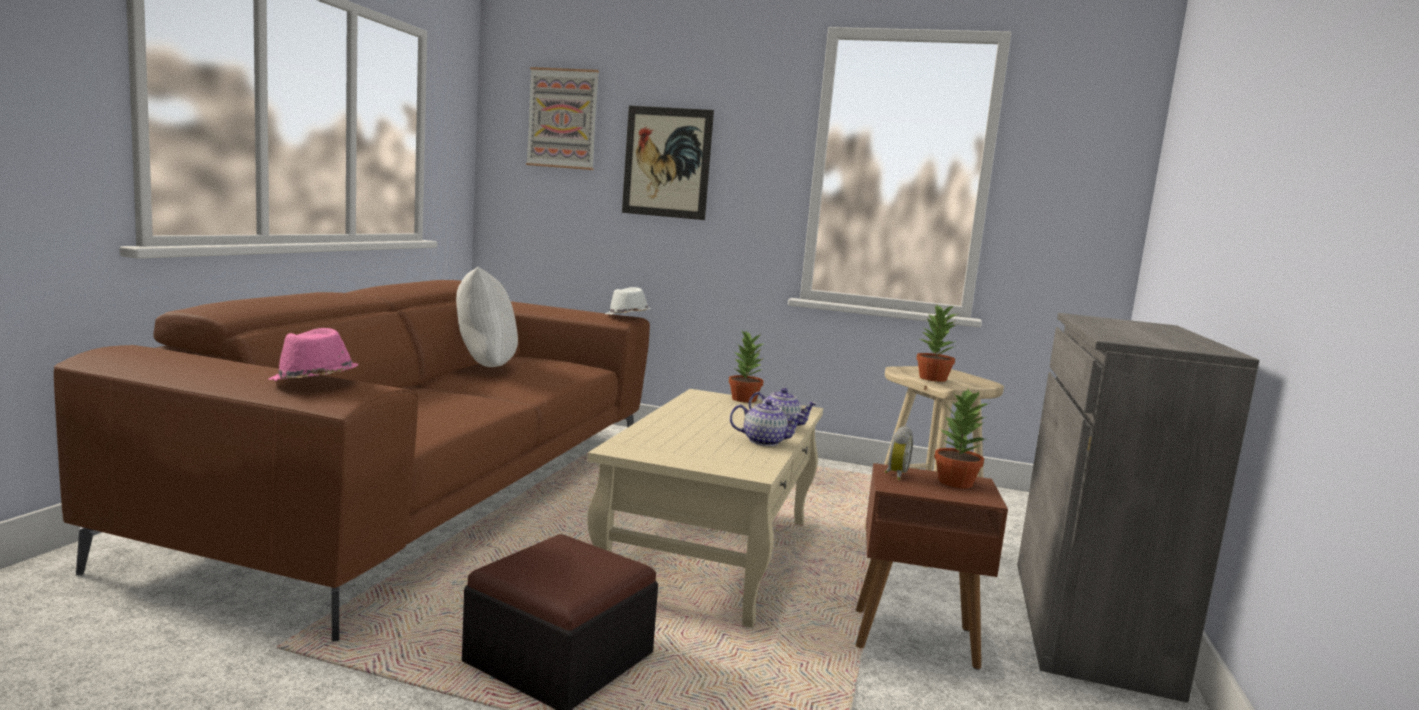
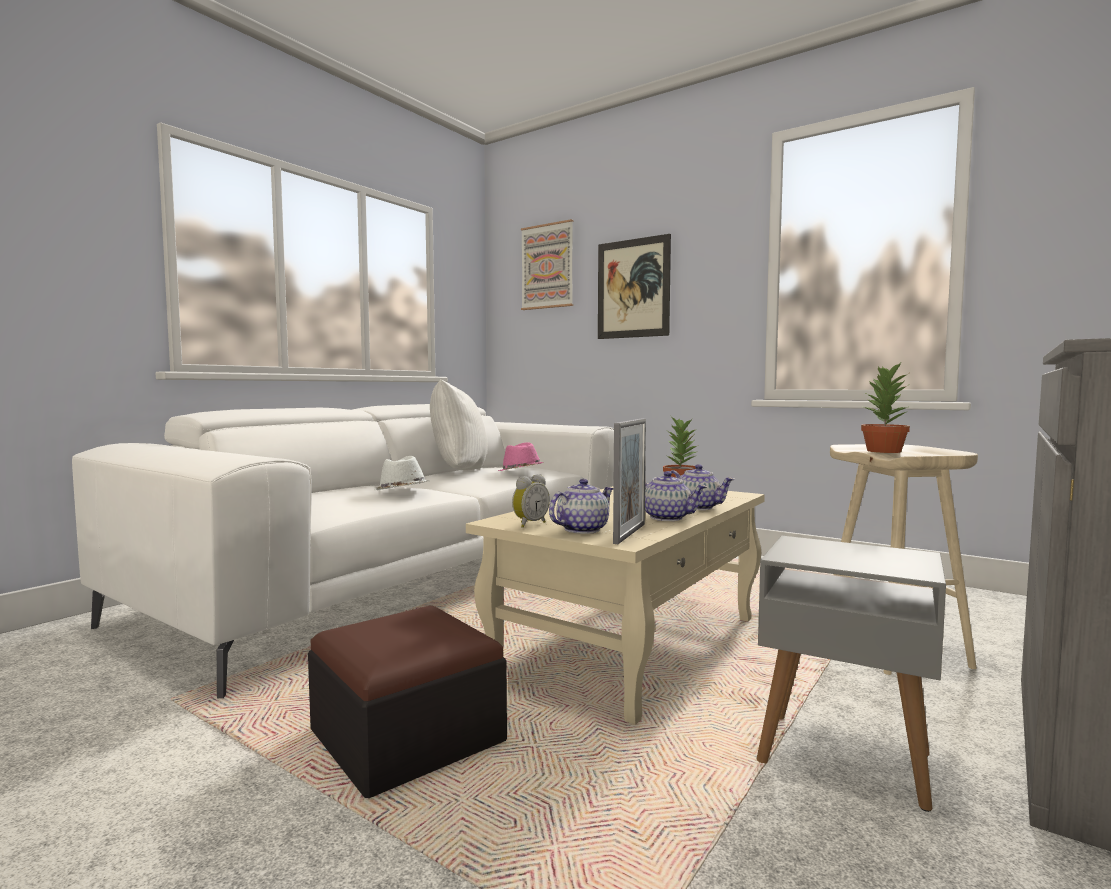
camera: 20 degrees right, 5 degrees down
(314, 381) = (221, 455): pink hat -> pink hat (520, 472)
(431, 489) = (407, 577): brown sofa -> white sofa
(627, 316) = (595, 426): white hat -> white hat (401, 492)
(704, 458) = (582, 529): none -> teapot
(749, 462) = (630, 533): none -> picture frame
(895, 475) = (800, 546): alarm clock -> alarm clock (529, 524)
(913, 638) = (841, 758): brown side table -> grey side table
(955, 483) = (880, 555): potted plant -> none

